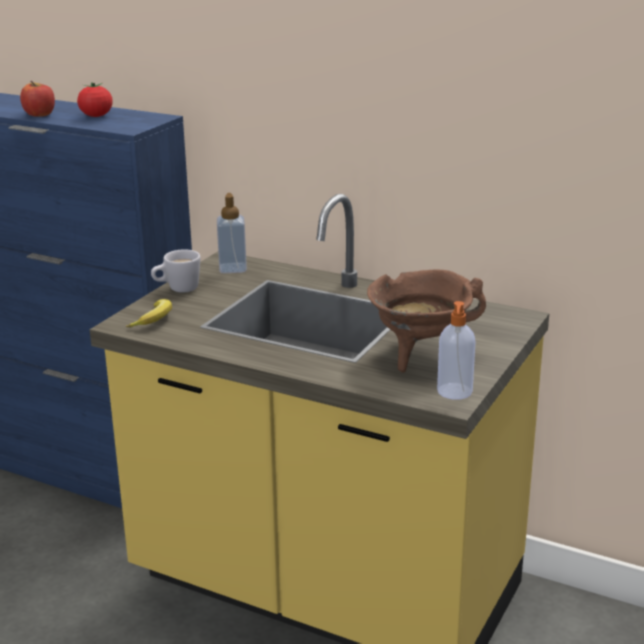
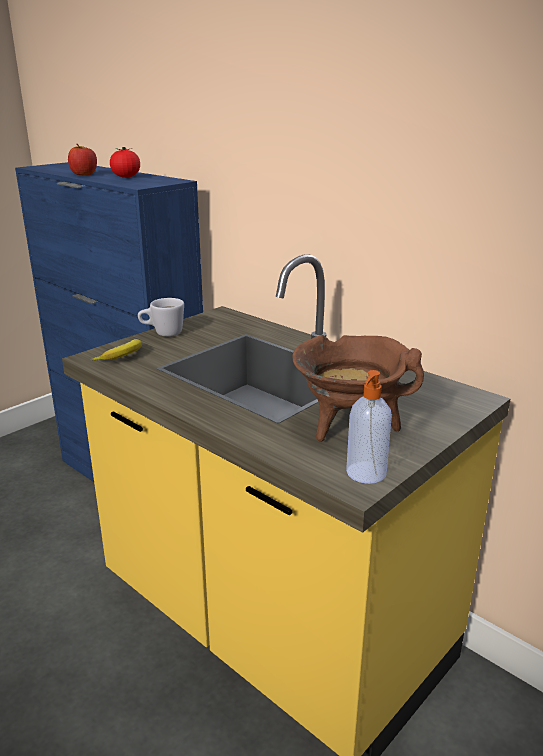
camera: 15 degrees right, 0 degrees up
(232, 268) = (223, 321): soap dispenser -> none

